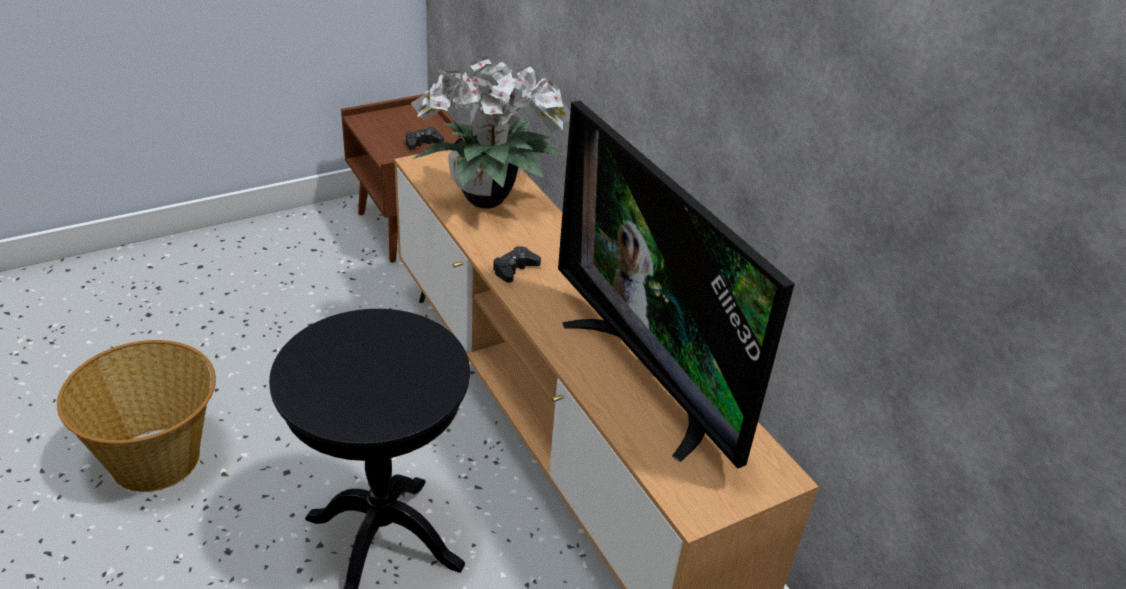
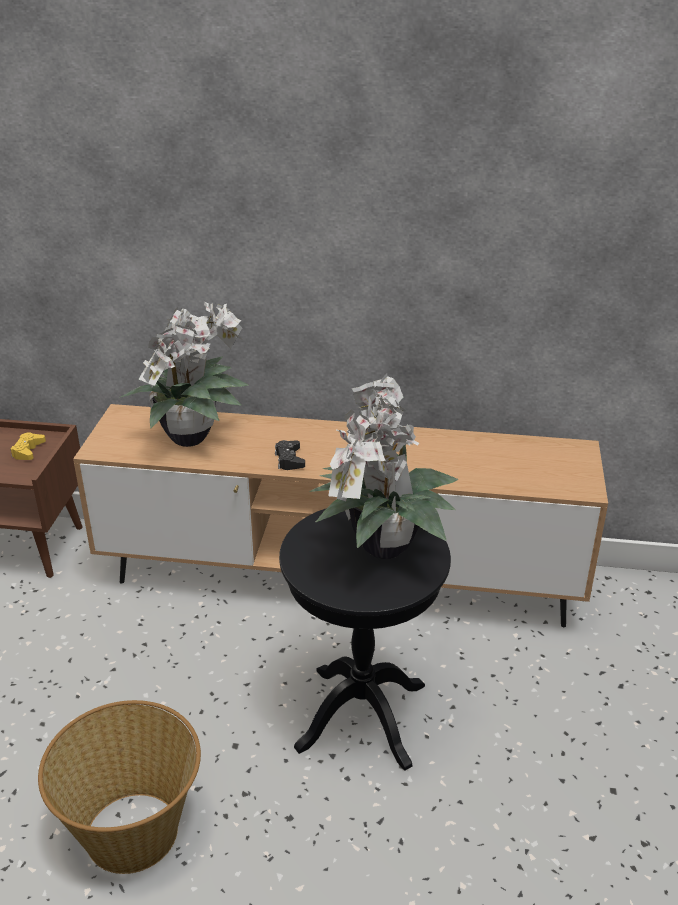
camera: 50 degrees left, 5 degrees down
(383, 378) = (380, 550): none -> potted plant
(423, 143) = (28, 451): black game controller -> yellow game controller
(650, 376) = (457, 454): television -> none

